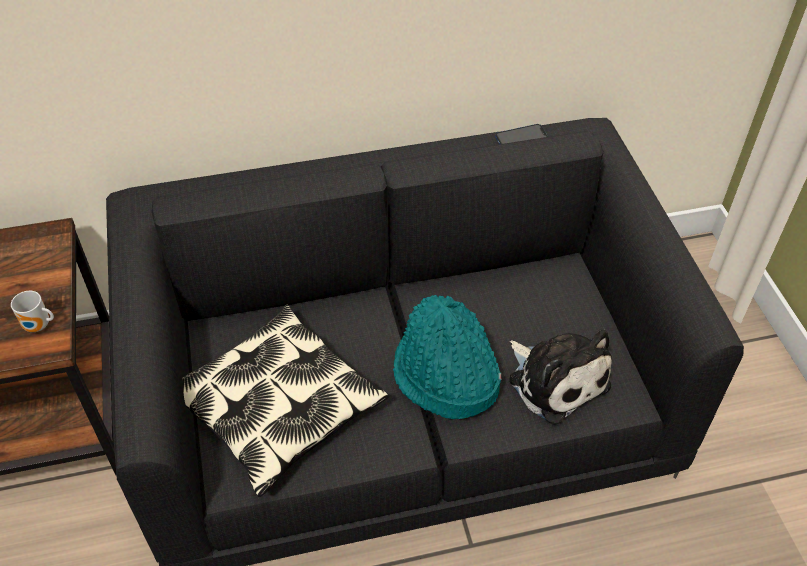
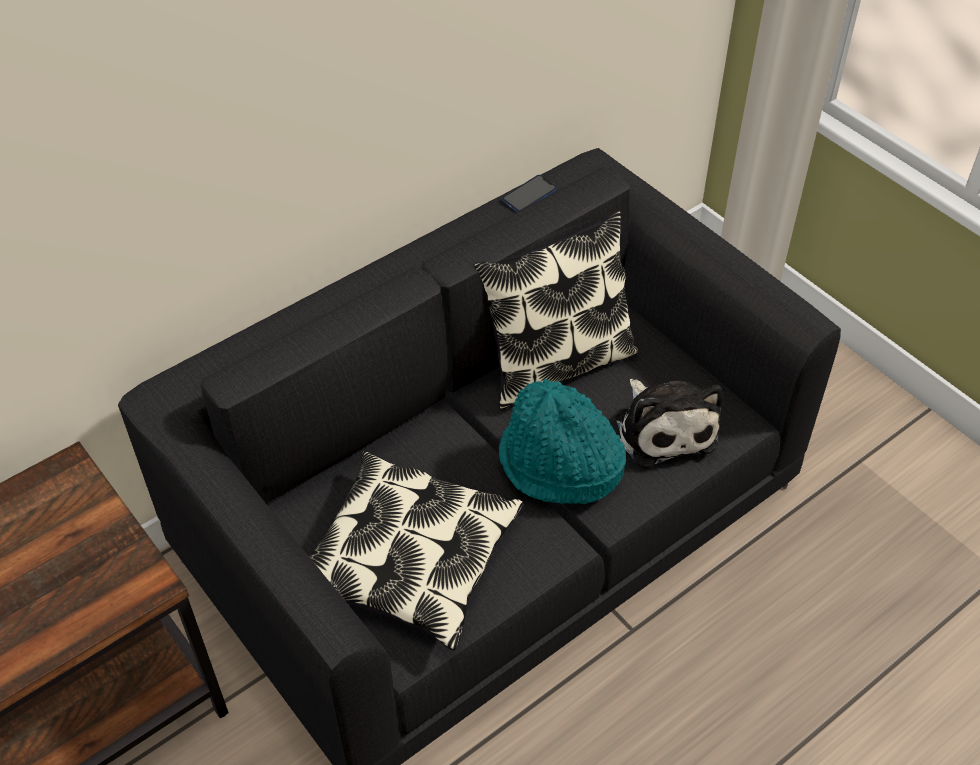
camera: 25 degrees left, 0 degrees up
(39, 327) = (126, 570): mug -> none
(493, 291) = (556, 363): none -> pillow
(555, 379) = (663, 427): plush toy -> plush toy turned 45 degrees clockwise

